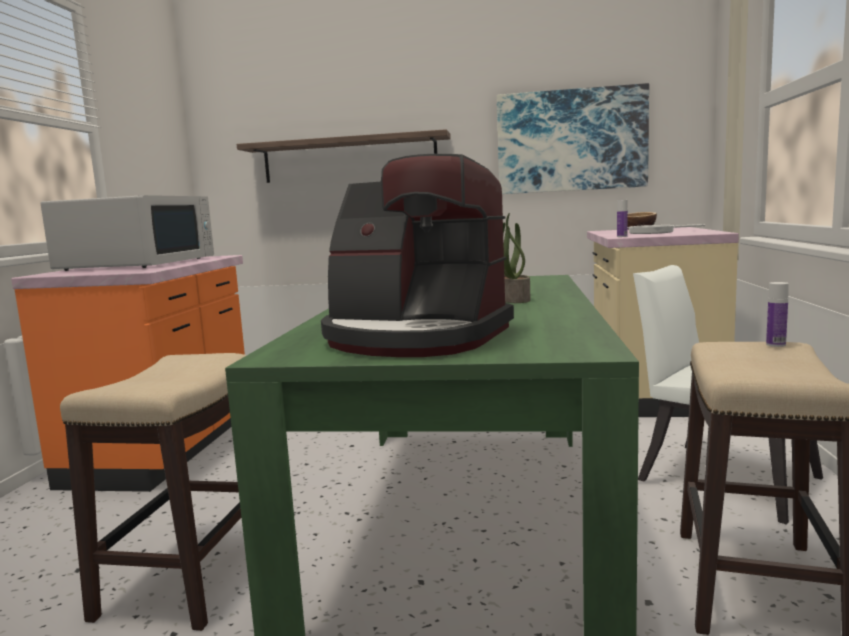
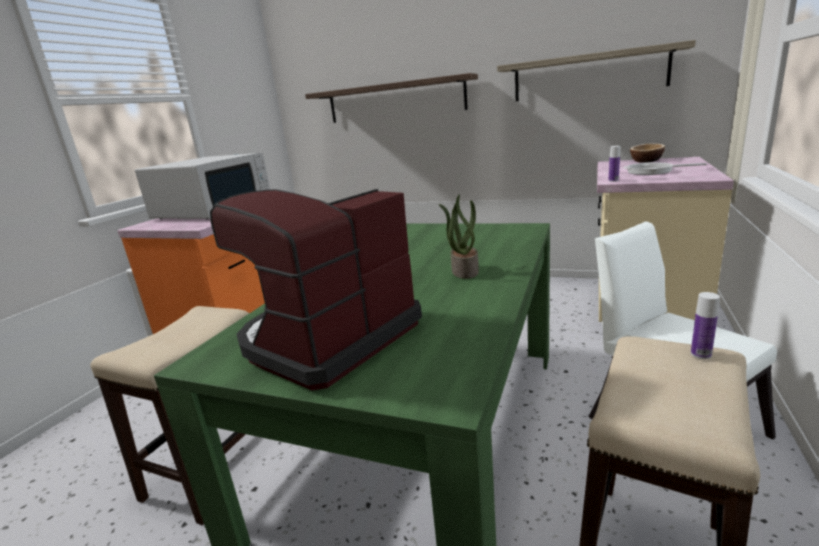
camera: 15 degrees right, 10 degrees up
(415, 337) = (328, 339): coffee machine -> coffee machine turned 90 degrees clockwise
(571, 141) = (588, 75): picture -> shelf

